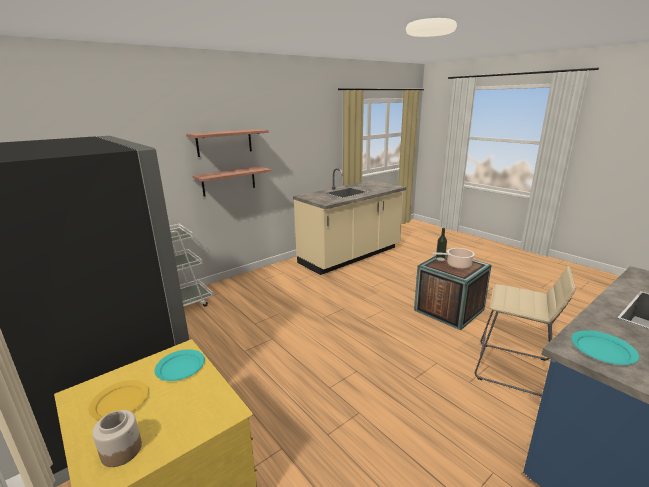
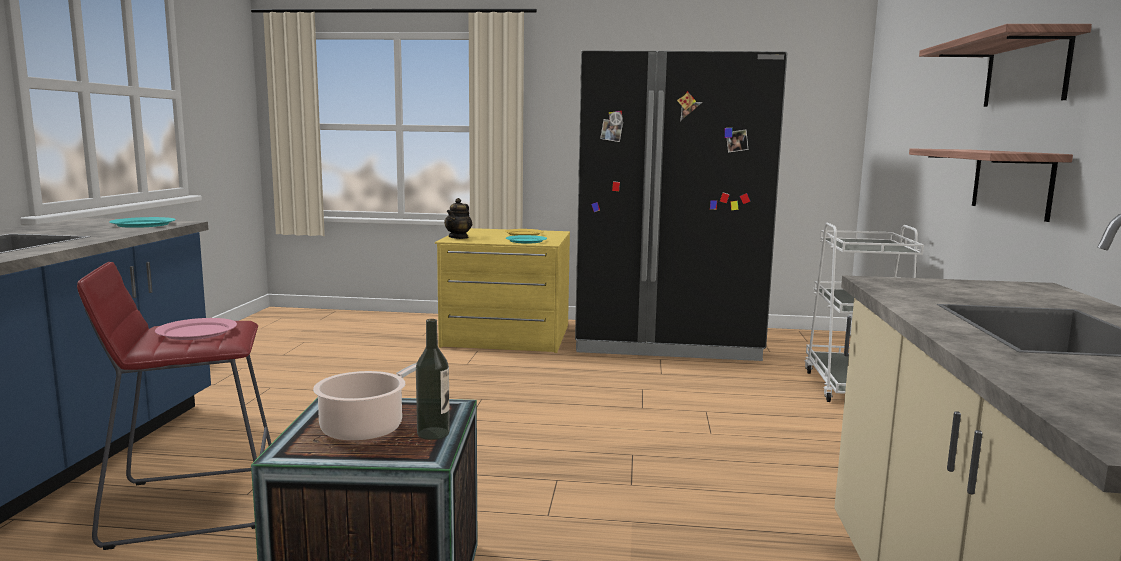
camera: 135 degrees right, 10 degrees down
(121, 450) = (481, 231): jar -> none
(202, 422) = (458, 237): none -> teapot
(513, 369) = (193, 505): beige stool -> red stool
(519, 297) = (196, 332): none -> pink plate

